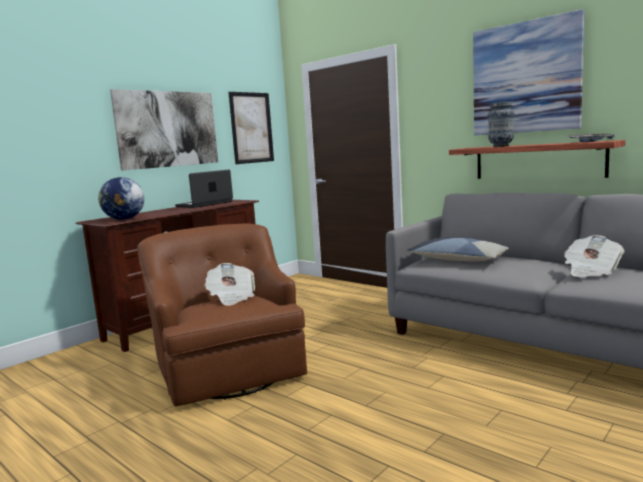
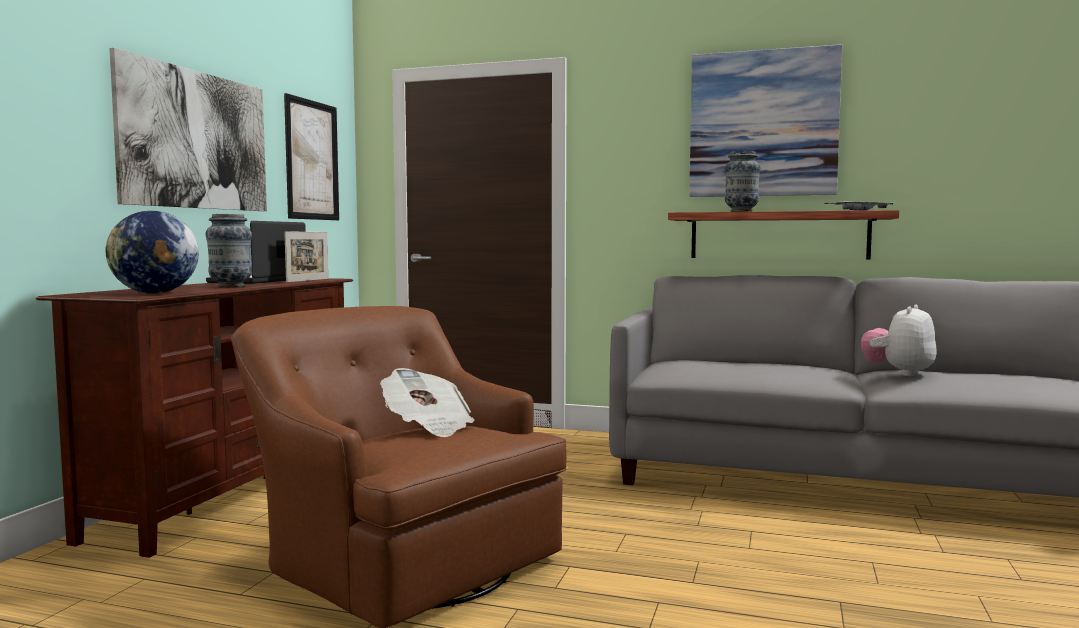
camera: 25 degrees left, 5 degrees down
(174, 211) = (230, 286): none -> vase
(228, 203) = (308, 280): none -> picture frame
(457, 259) = (710, 366): pillow -> none
(591, 271) = (899, 373): newspaper -> plush toy

